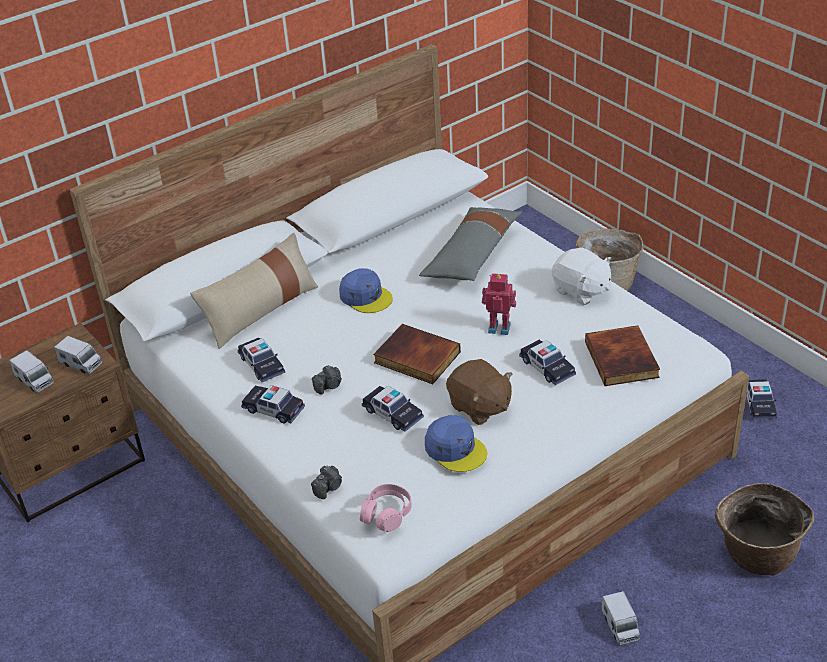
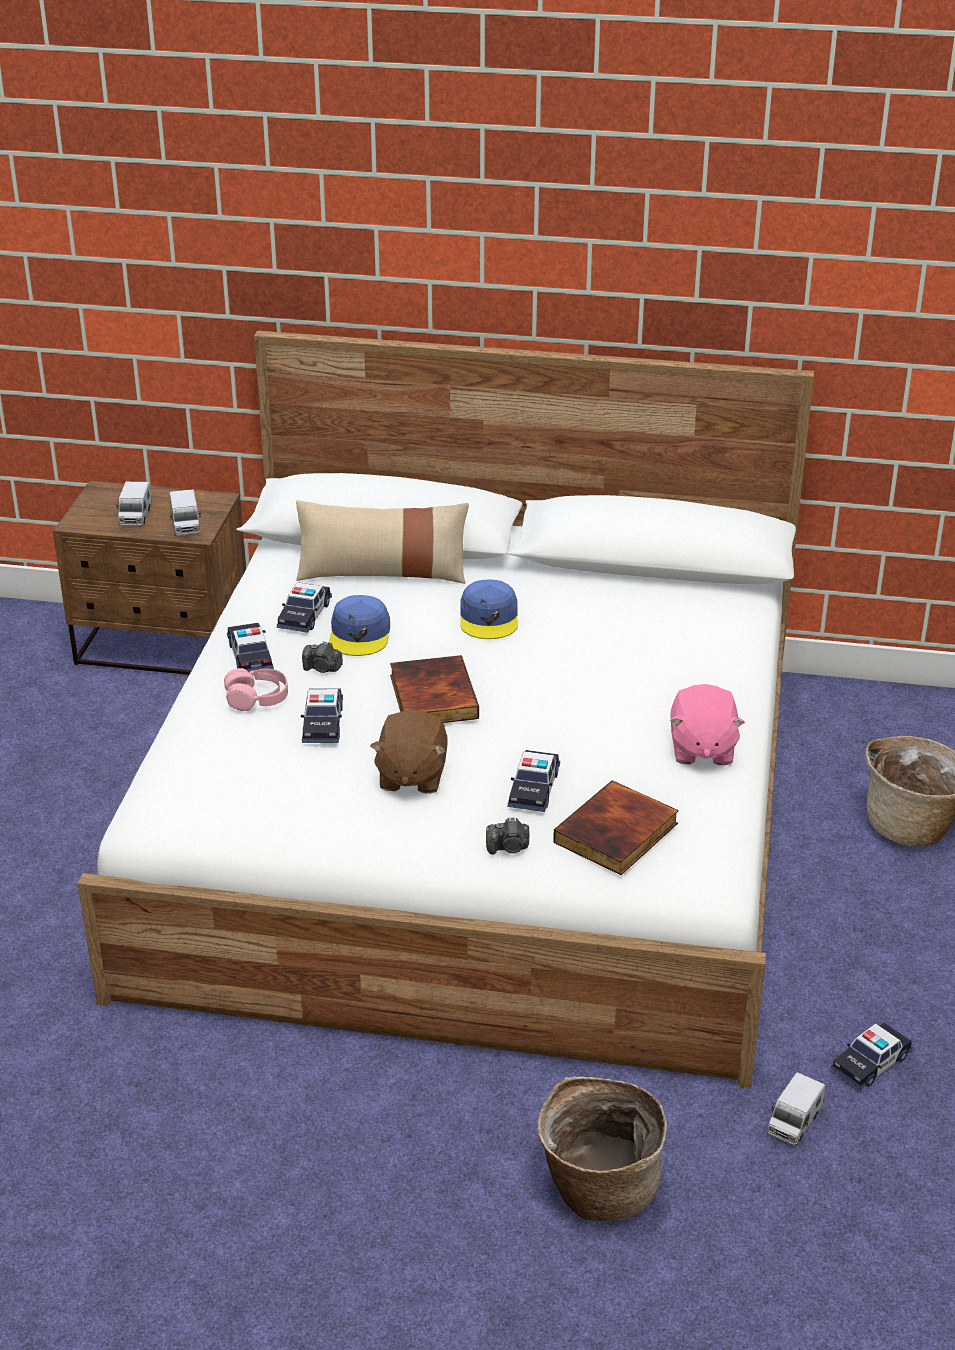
camera: 45 degrees right, 5 degrees down
(328, 487) = (180, 744): camera -> camera (509, 847)
(386, 514) = (178, 795): pink headphones -> pink headphones (257, 698)
(455, 449) = (319, 789): blue cap -> blue cap (360, 634)
(472, 255) = (656, 646): grey pillow -> none
(499, 327) = (558, 725): toy robot -> none
(581, 291) = (701, 749): white plush toy -> pink plush toy
(620, 626) = (362, 1125): toy truck -> toy truck (794, 1121)

